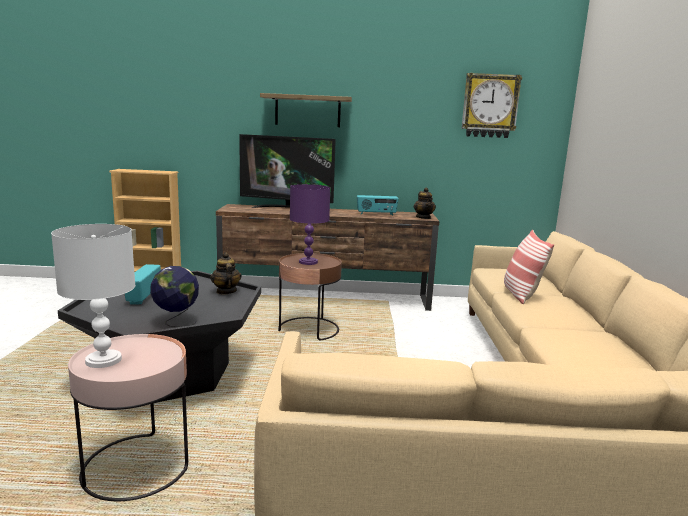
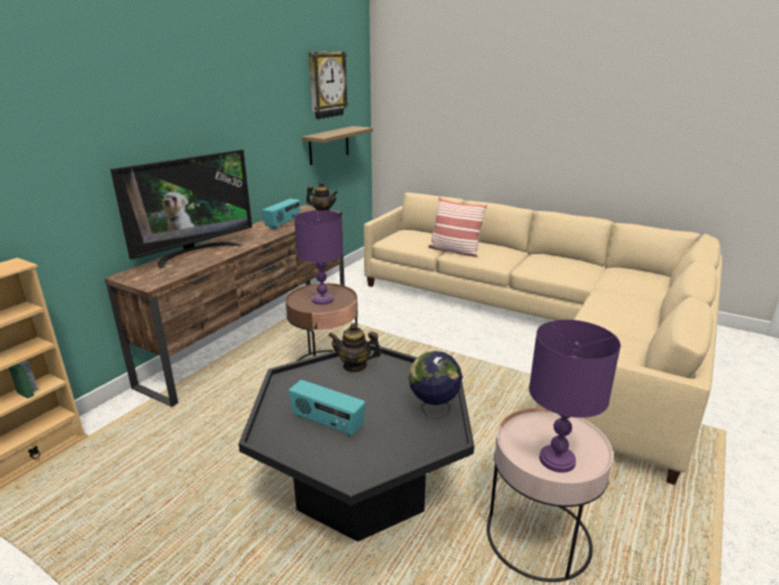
camera: 60 degrees left, 10 degrees up
(102, 360) = (557, 460): white table lamp -> purple table lamp
(307, 111) = (178, 117): shelf -> shelf (329, 145)

